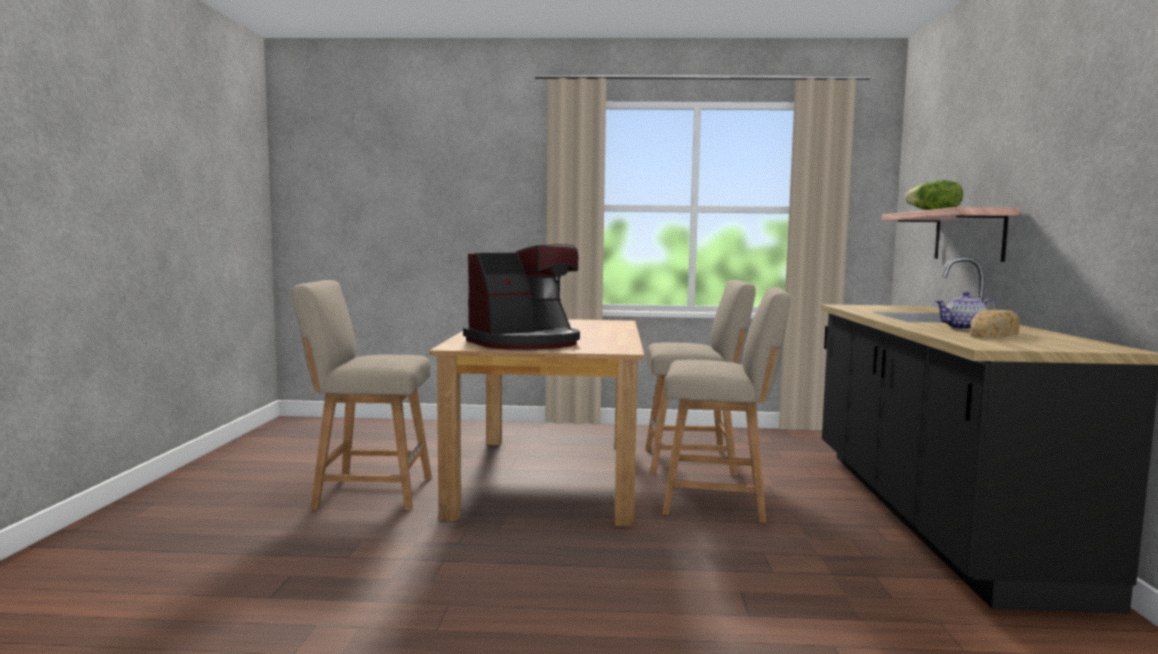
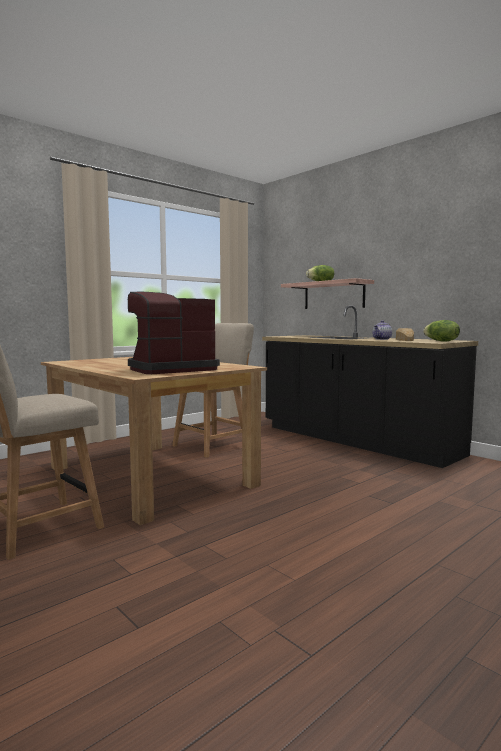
camera: 45 degrees left, 0 degrees up
(525, 343) = (170, 369): coffee machine -> coffee machine turned 135 degrees counterclockwise
(720, 501) = (270, 460): beige chair -> none
(1038, 345) = (441, 341): none -> lettuce

